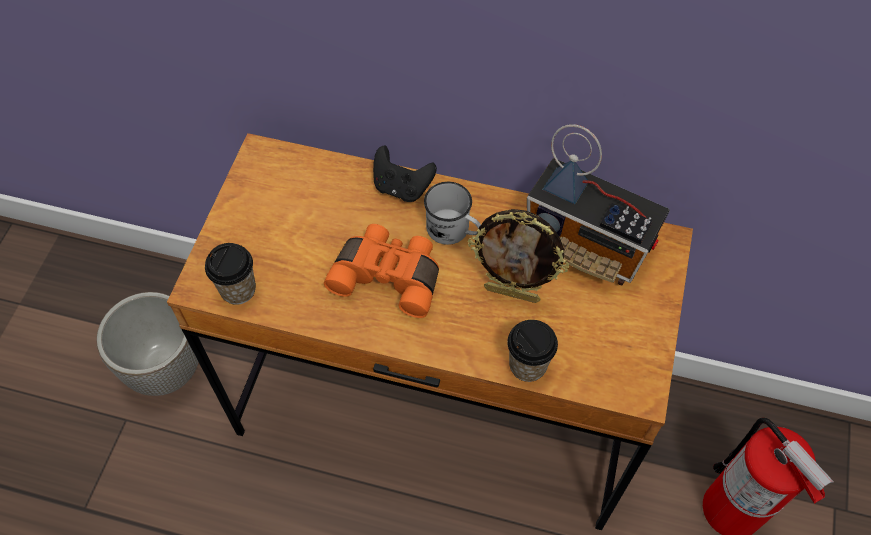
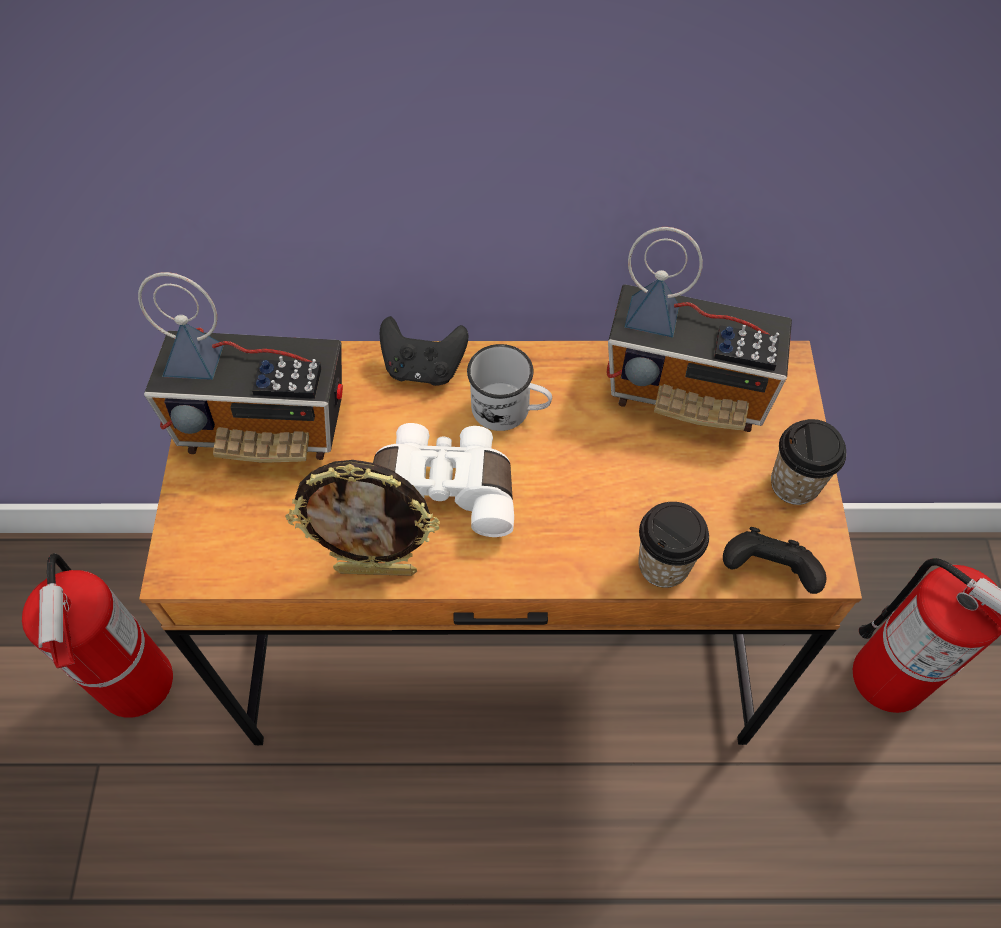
camera: 15 degrees left, 0 degrees up
(166, 369) = (137, 683): planter -> fire extinguisher
(238, 289) = (238, 557): cup -> cup (794, 484)
(281, 203) = (265, 425): none -> radio
(389, 276) = (442, 489): orange binoculars -> white binoculars
(512, 293) = (612, 474): picture frame -> picture frame (377, 569)
(600, 388) = (766, 572): none -> black game controller

